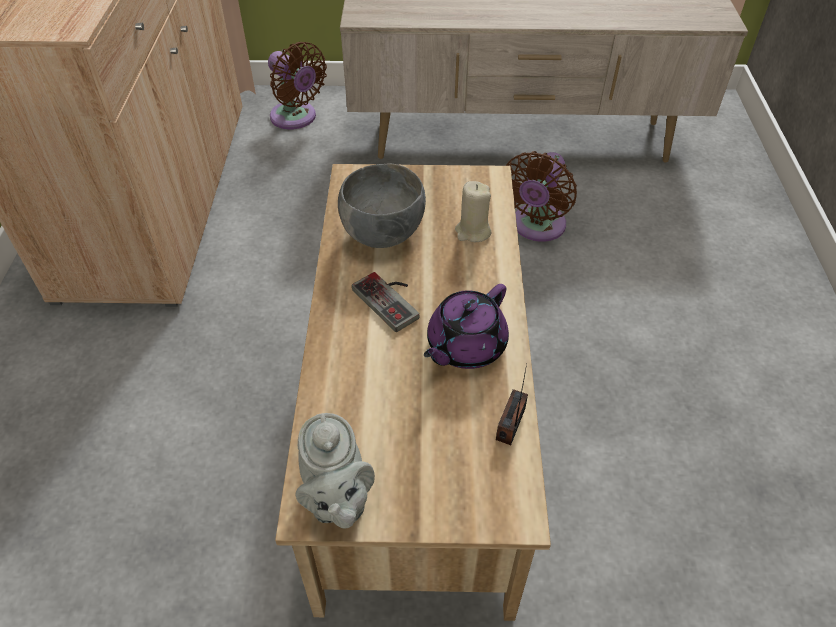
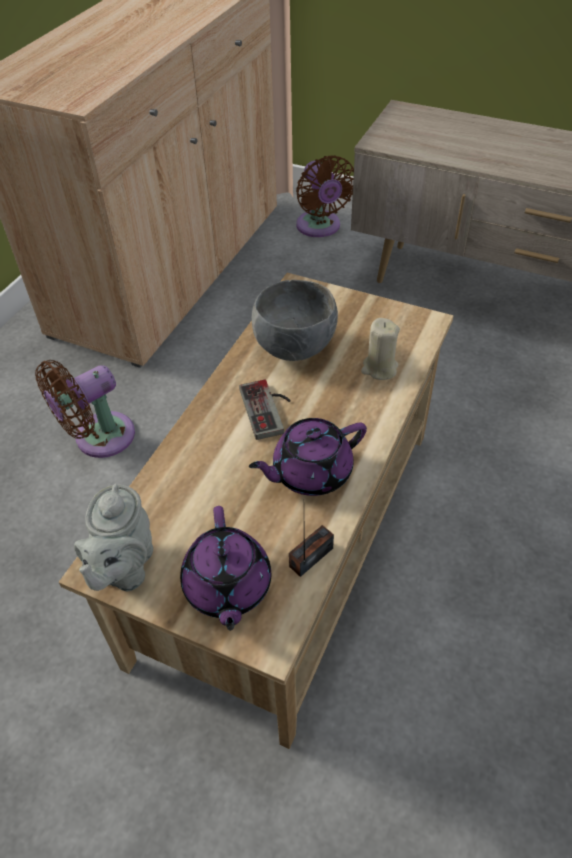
camera: 25 degrees right, 0 degrees up
(449, 480) = (227, 587): none -> purple teapot
(536, 227) = (500, 388): brown fan -> brown fan (99, 438)

